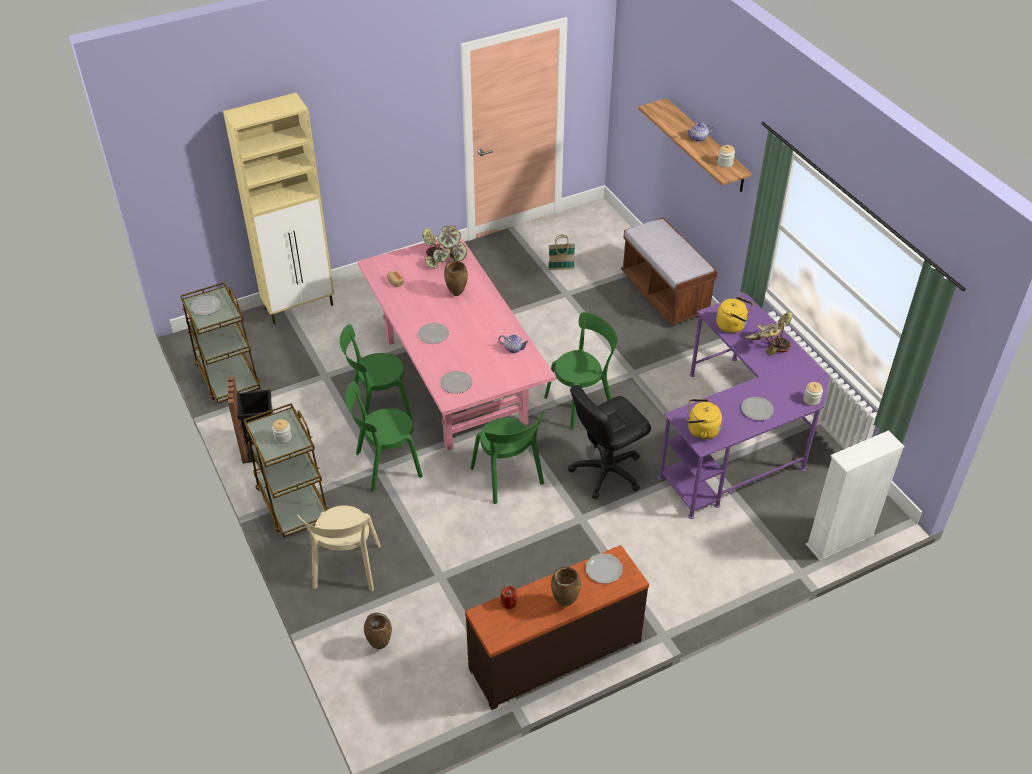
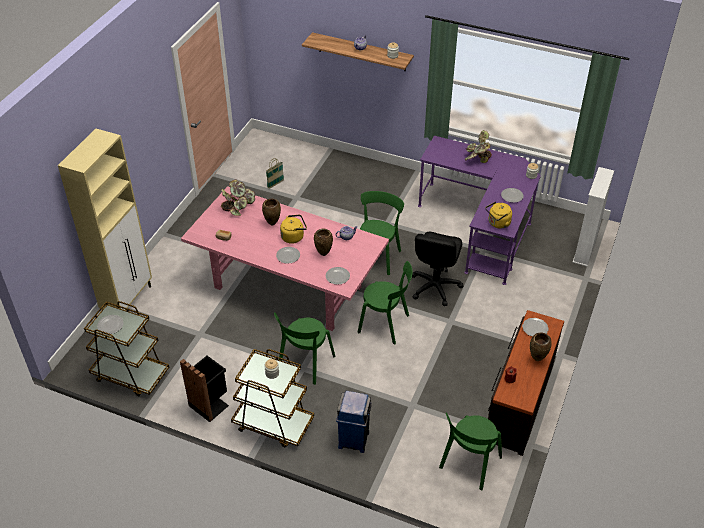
camera: 40 degrees left, 0 degrees up
(346, 569) = (354, 439): beige chair -> blue trash can
(377, 408) = (259, 333): green chair -> green chair (469, 464)
(380, 645) = (424, 467): brown vase -> brown vase (324, 254)
(664, 294) = (354, 168): brown bench -> none
(732, 325) = (448, 157): yellow kettle -> yellow kettle (294, 237)

